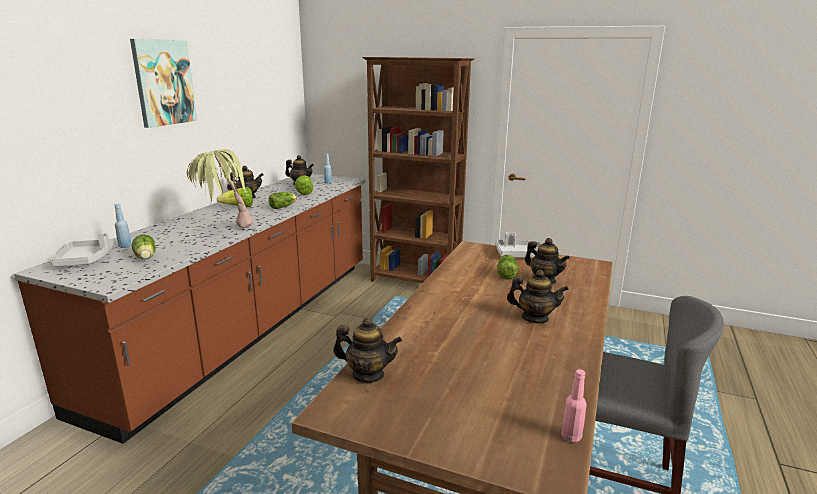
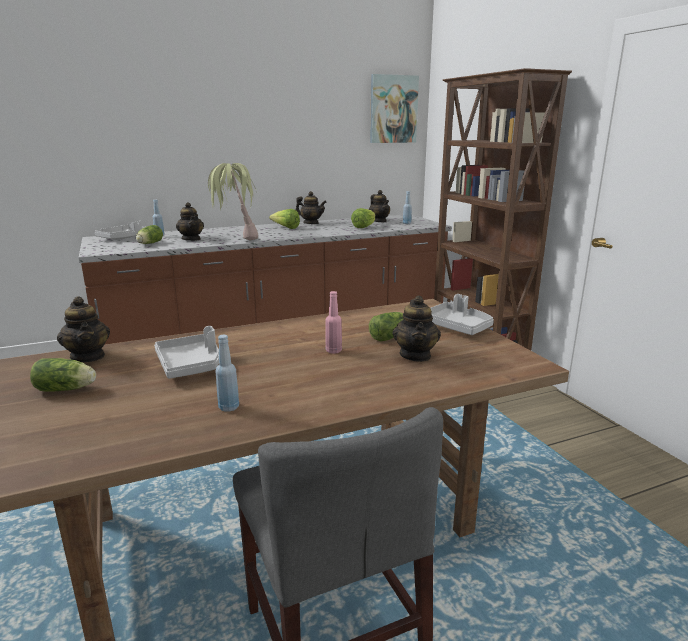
camera: 45 degrees right, 0 degrees up
(163, 82) = (236, 106): picture -> picture (393, 109)
(283, 207) = (317, 233): lettuce -> lettuce (67, 389)
(454, 343) = (190, 365): none -> grey tray
(534, 318) = (306, 379): teapot -> teapot (191, 239)
(546, 353) = (229, 407): none -> blue bottle
(571, 436) = (57, 469): pink bottle -> pink bottle (333, 351)

